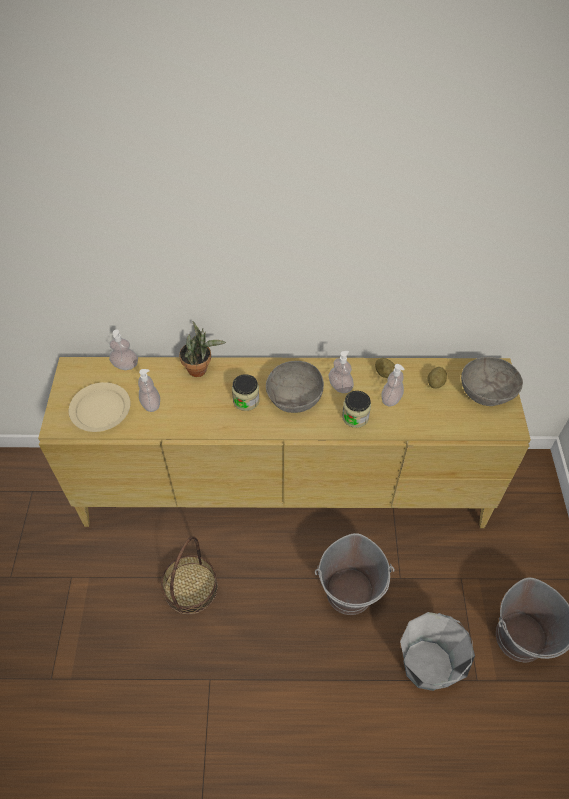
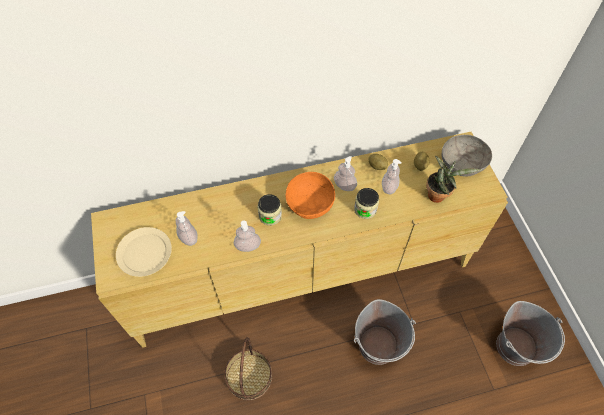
camera: 15 degrees left, 5 degrees up
(125, 365) = (154, 207): soap dispenser -> soap dispenser (248, 246)
(200, 369) = (222, 196): potted plant -> potted plant (438, 195)
(294, 397) = (310, 204): grey bowl -> orange bowl
(427, 666) = (454, 388): grey bucket -> none

